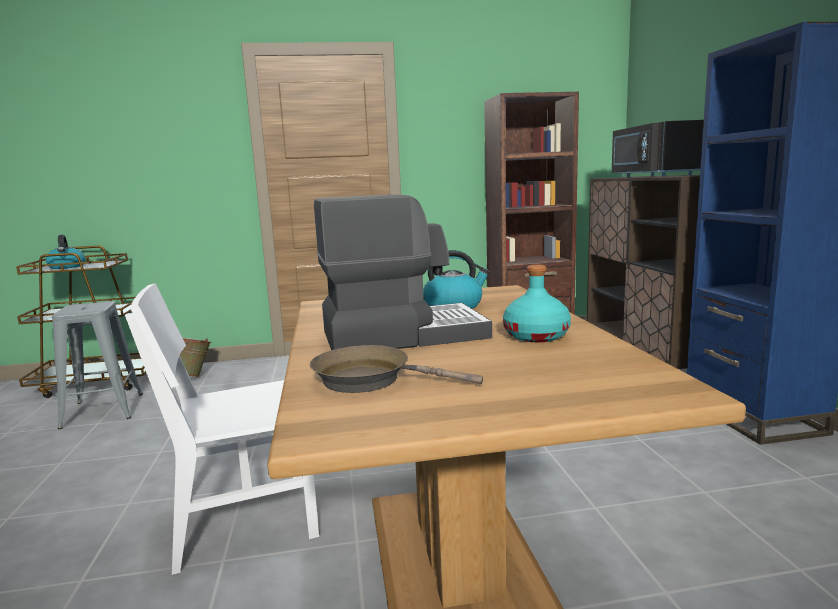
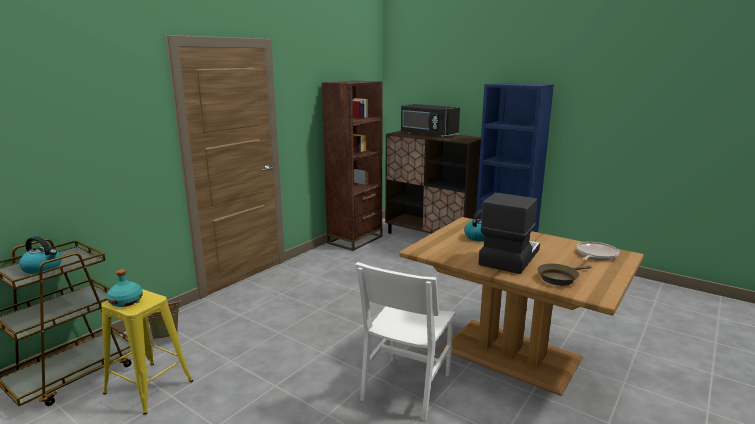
camera: 45 degrees left, 5 degrees up
(103, 410) = (149, 387): grey stool -> yellow stool
(537, 336) = (548, 244): turquoise bottle -> turquoise bottle (126, 301)
(584, 371) = (595, 255): none -> frying pan

